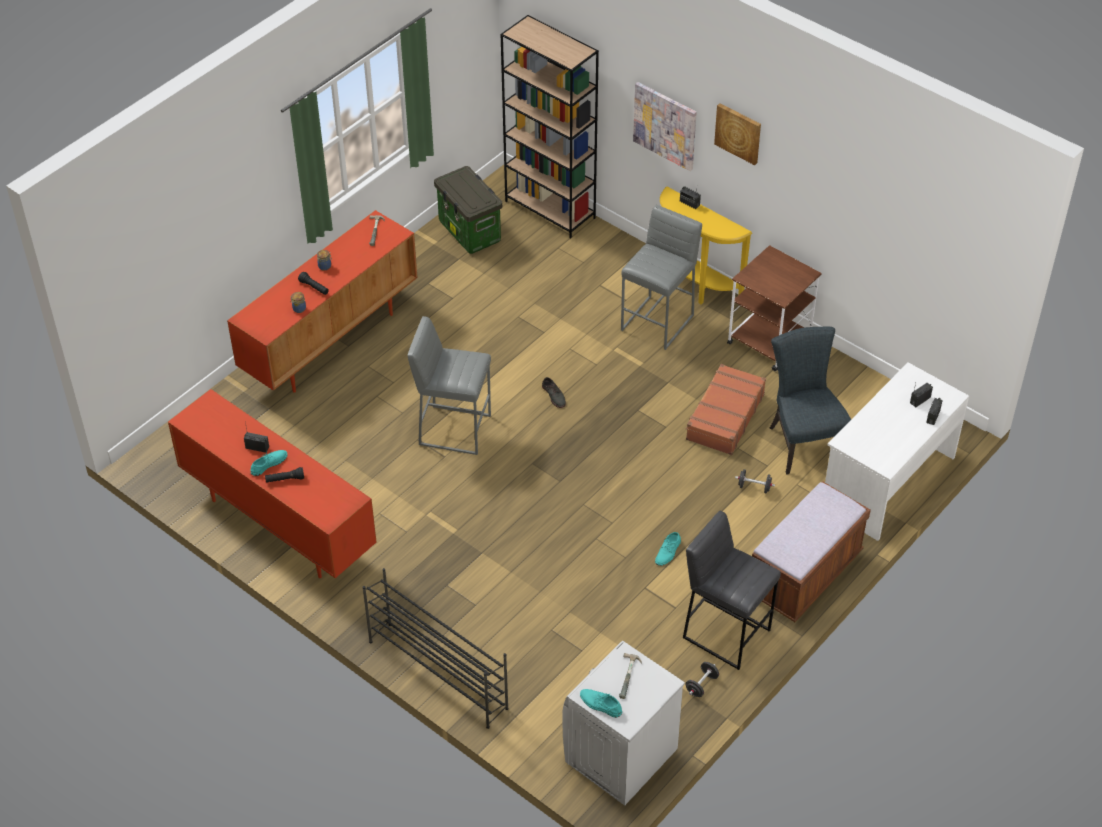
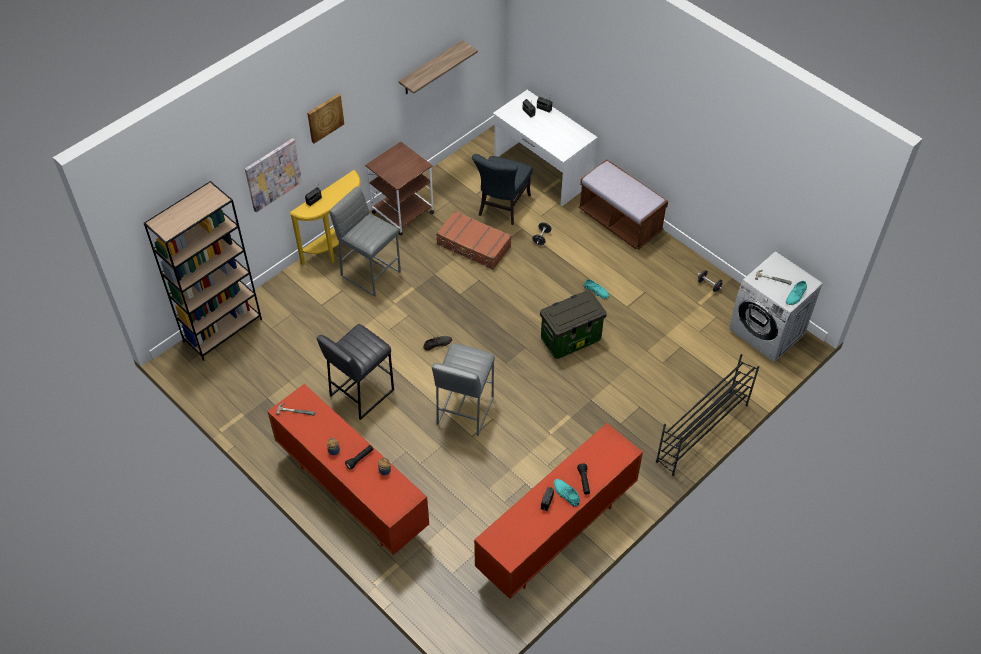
camera: 85 degrees left, 5 degrees up
(470, 232) = (235, 387): storage box -> storage box (571, 339)
(725, 633) = (666, 268): grey stool -> grey stool (361, 393)
(802, 441) = (502, 207): grey chair -> grey chair turned 60 degrees counterclockwise
(888, 235) = (431, 68): none -> shelf

